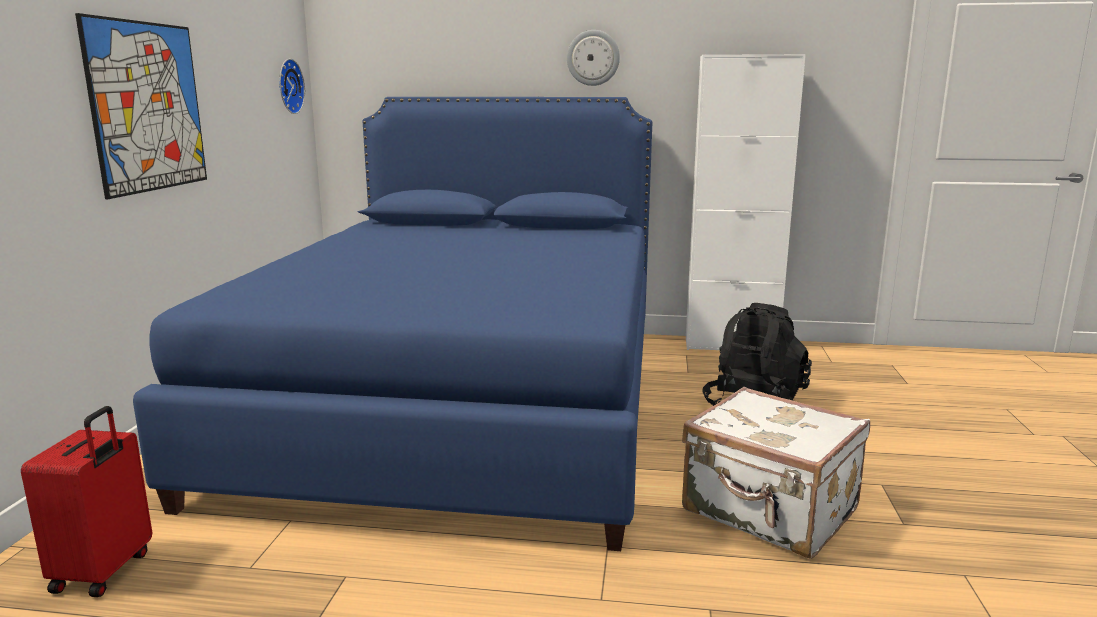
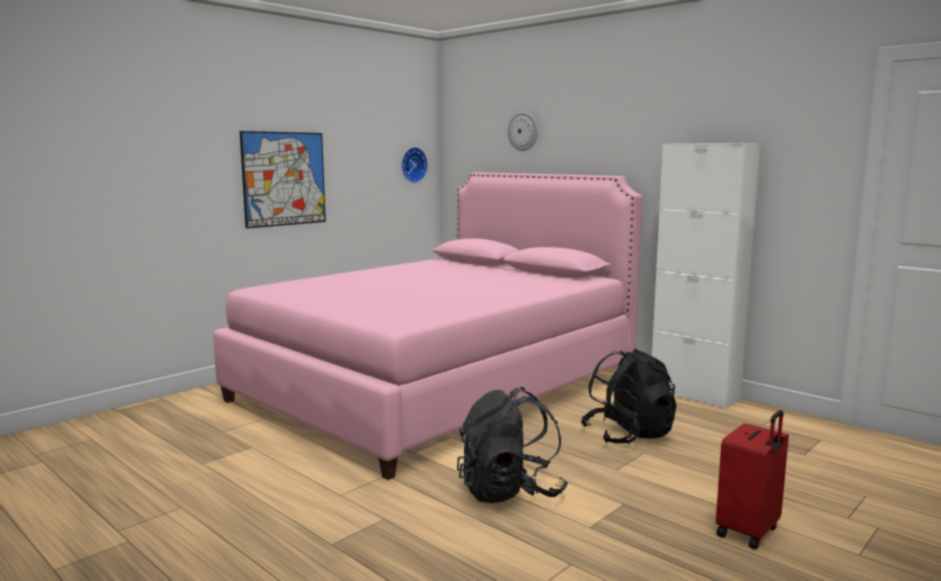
camera: 35 degrees right, 5 degrees down
(105, 572) = (173, 416): red suitcase -> red suitcase (749, 532)
(464, 402) = (437, 387): blue bed -> pink bed
(593, 58) = (604, 145): wall clock -> wall clock (523, 131)
(769, 512) = (510, 491): white suitcase -> black backpack

